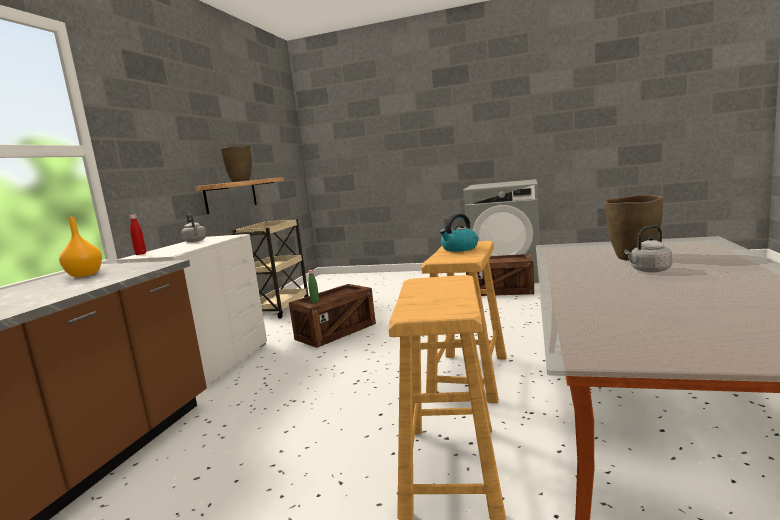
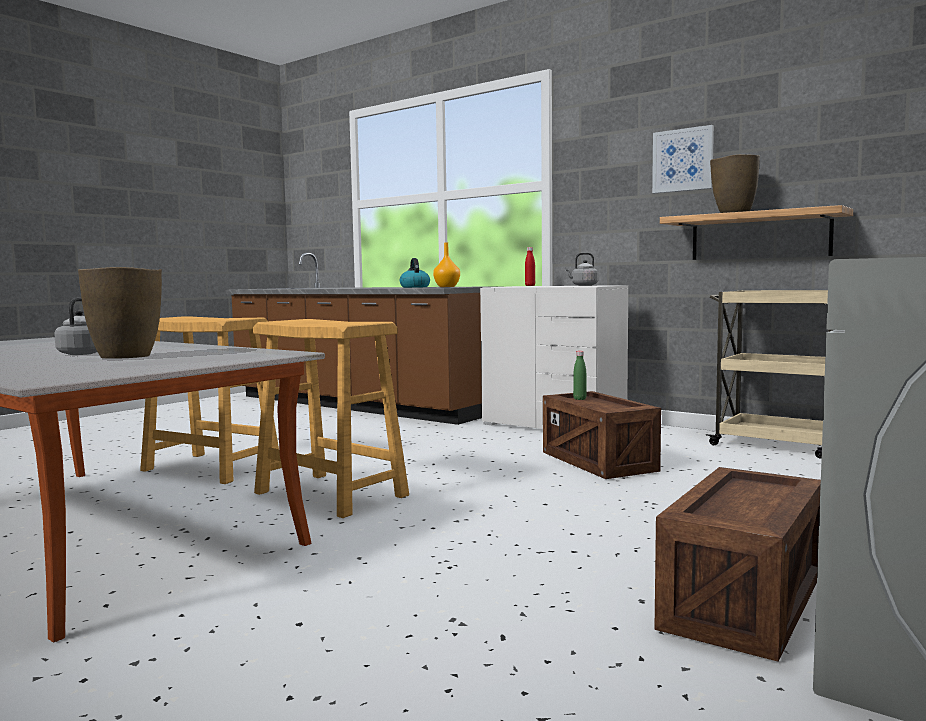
camera: 110 degrees right, 5 degrees down
(188, 142) = (683, 160): none -> picture
(459, 249) = (336, 322): kettle -> kettle (414, 287)

